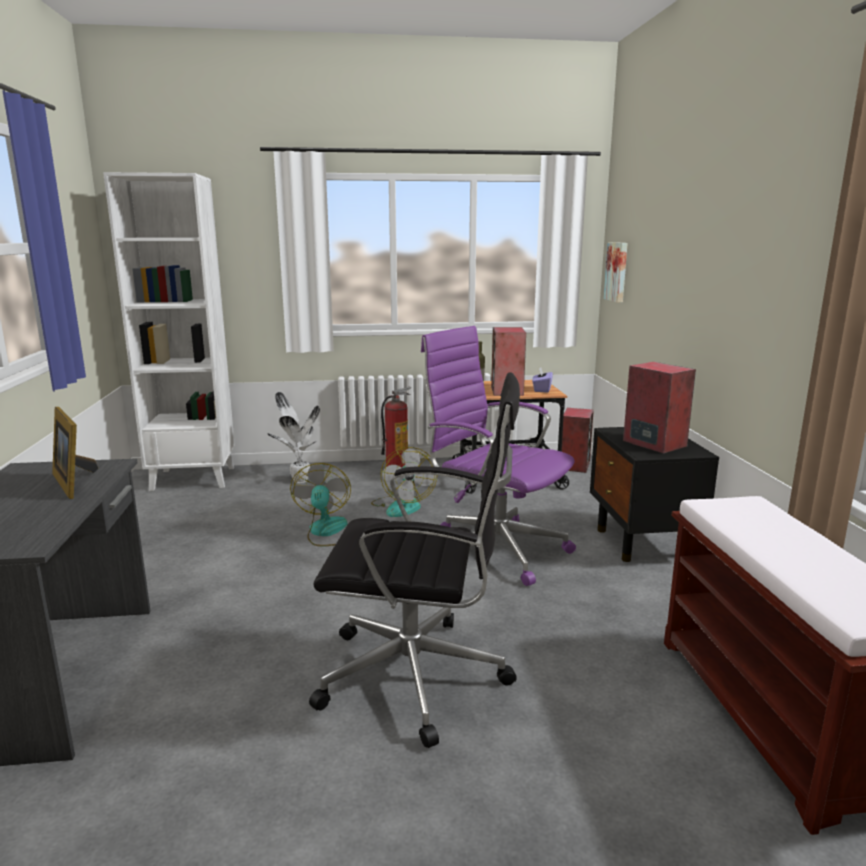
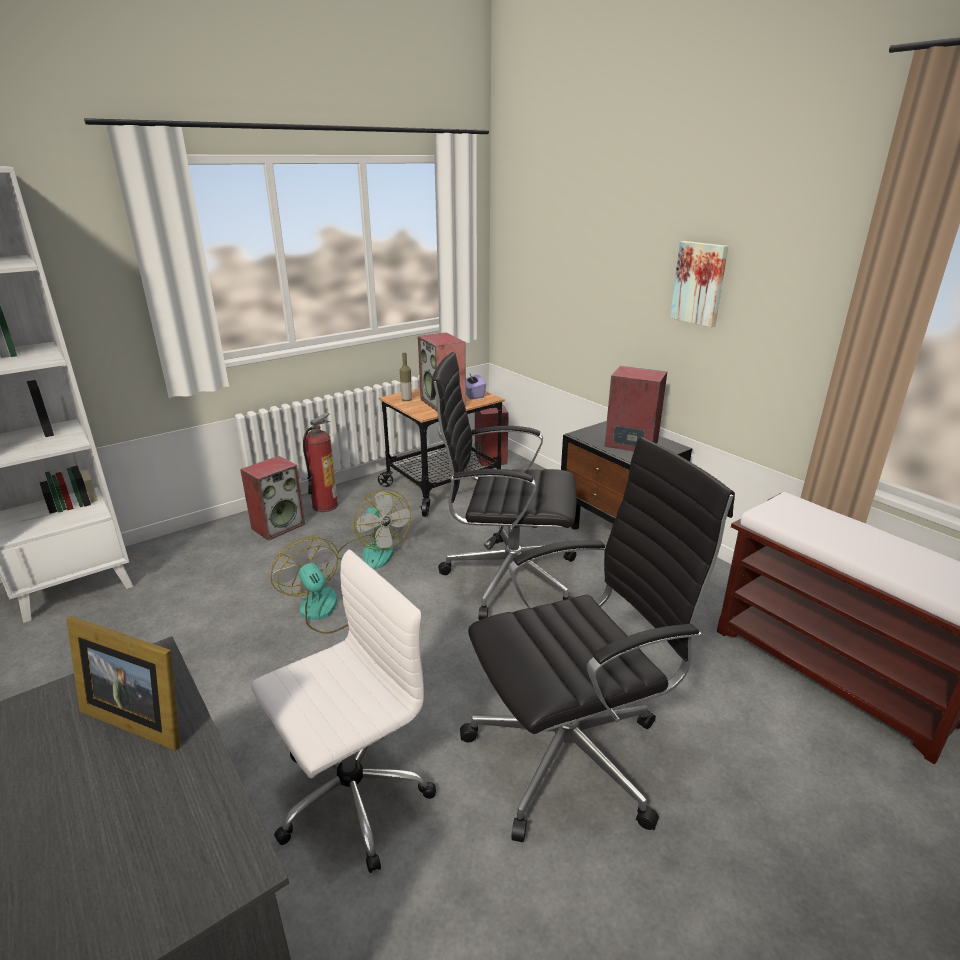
camera: 30 degrees left, 10 degrees up
(233, 639) = (350, 796): none -> white office chair
(299, 480) = (224, 549): potted plant -> none
(350, 475) = (278, 526): none -> speaker
(494, 549) = (506, 577): purple office chair -> black office chair
(617, 272) = (519, 262): picture -> picture (700, 283)

